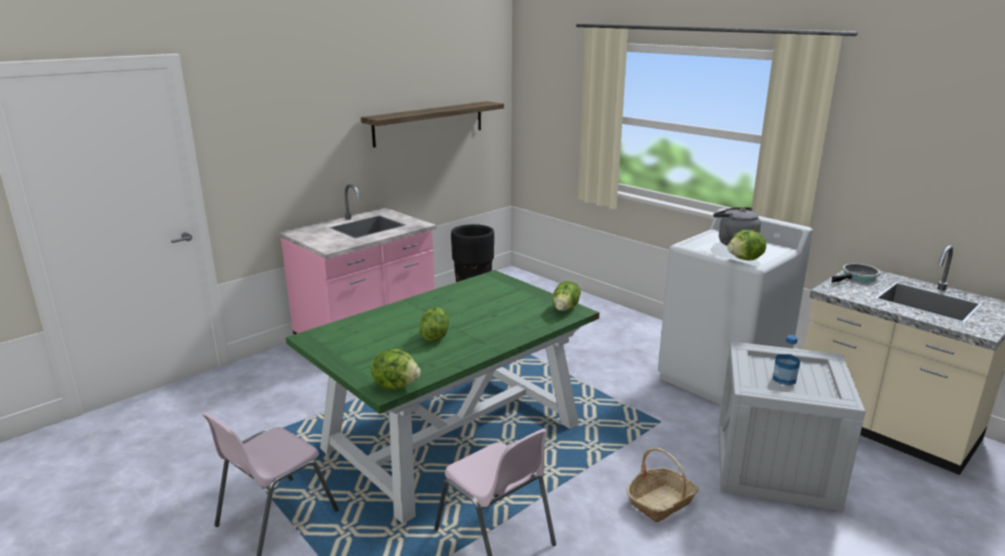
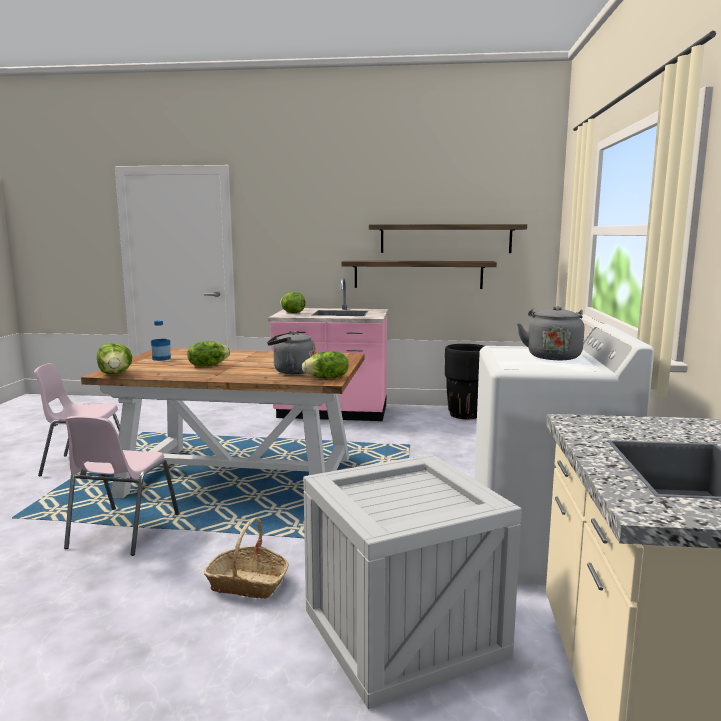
camera: 50 degrees right, 10 degrees down
(408, 164) = (418, 274): none -> shelf
(452, 437) = (238, 476): green dining table -> brown dining table
(520, 313) = (291, 371): none -> grey kettle
(745, 259) = (510, 364): lettuce -> lettuce (292, 313)
(784, 379) = (394, 495): bottle -> bottle (161, 358)
(858, 277) = (666, 425): frying pan -> none

